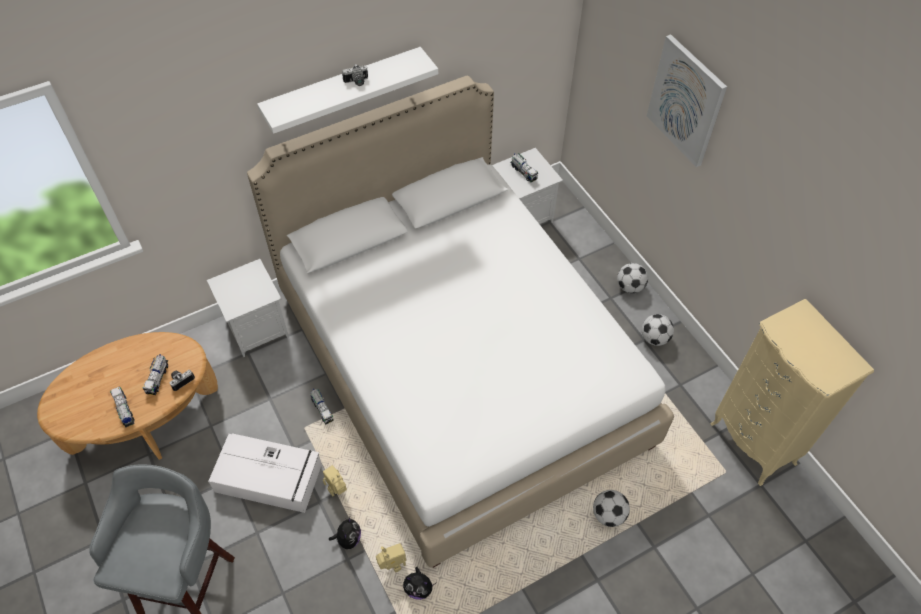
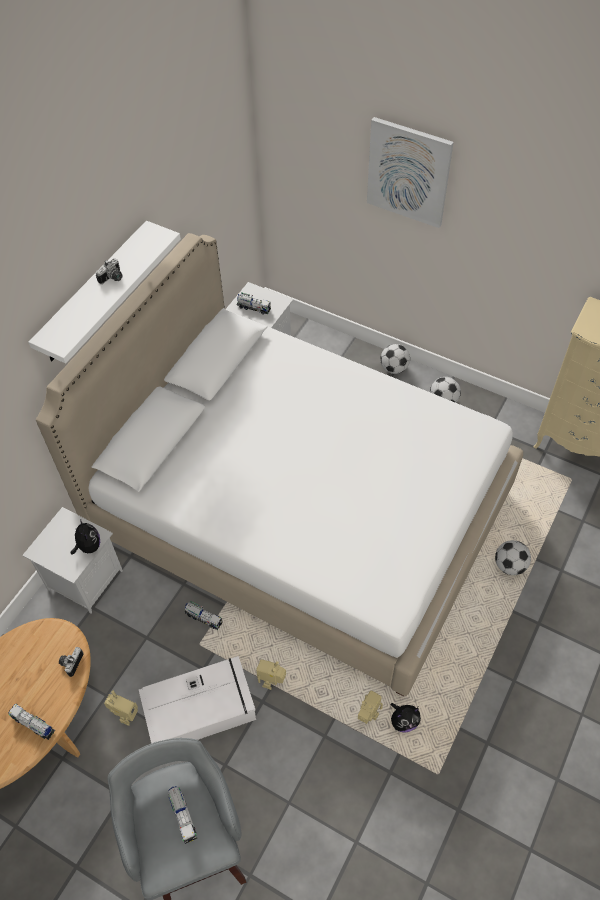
camera: 30 degrees left, 0 degrees up
(158, 378) = (45, 674): toy truck -> toy truck (183, 816)
(213, 449) = (125, 715): none -> toy robot
(348, 538) = (312, 717): plush toy -> plush toy (88, 546)

